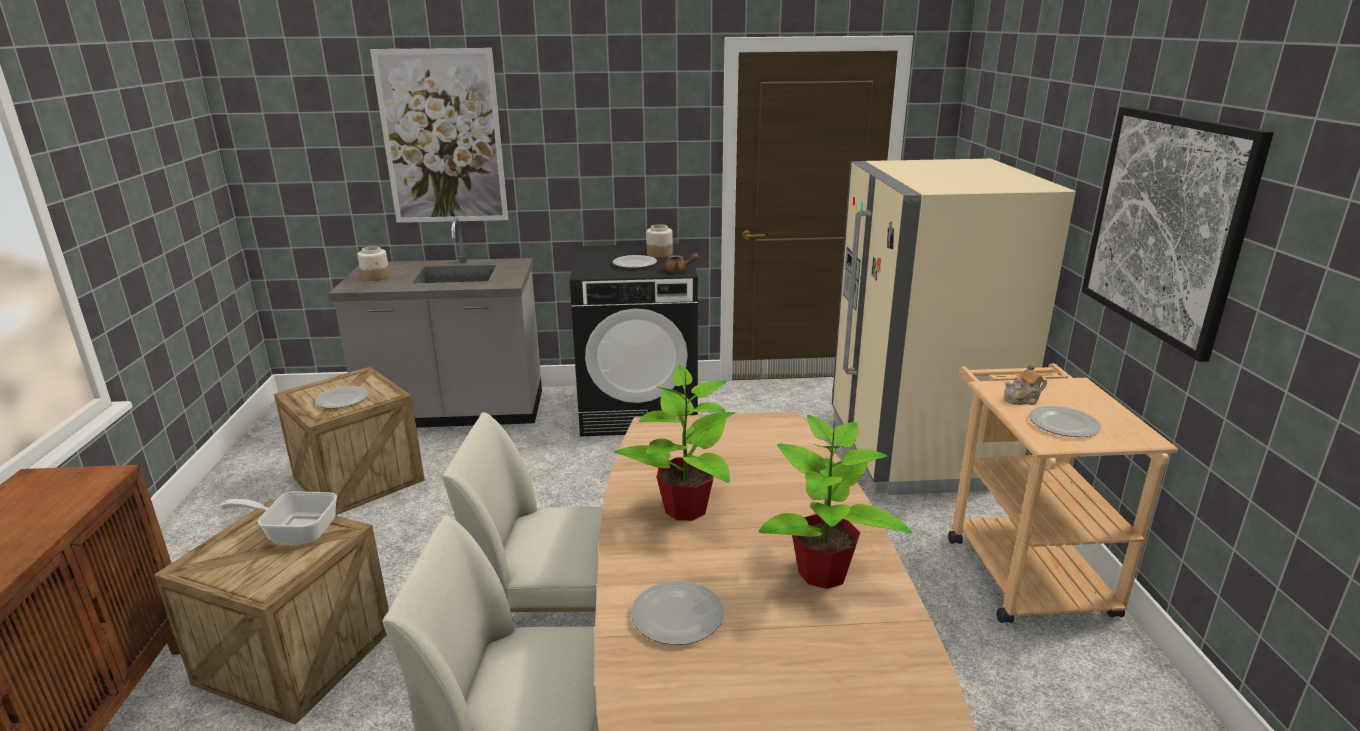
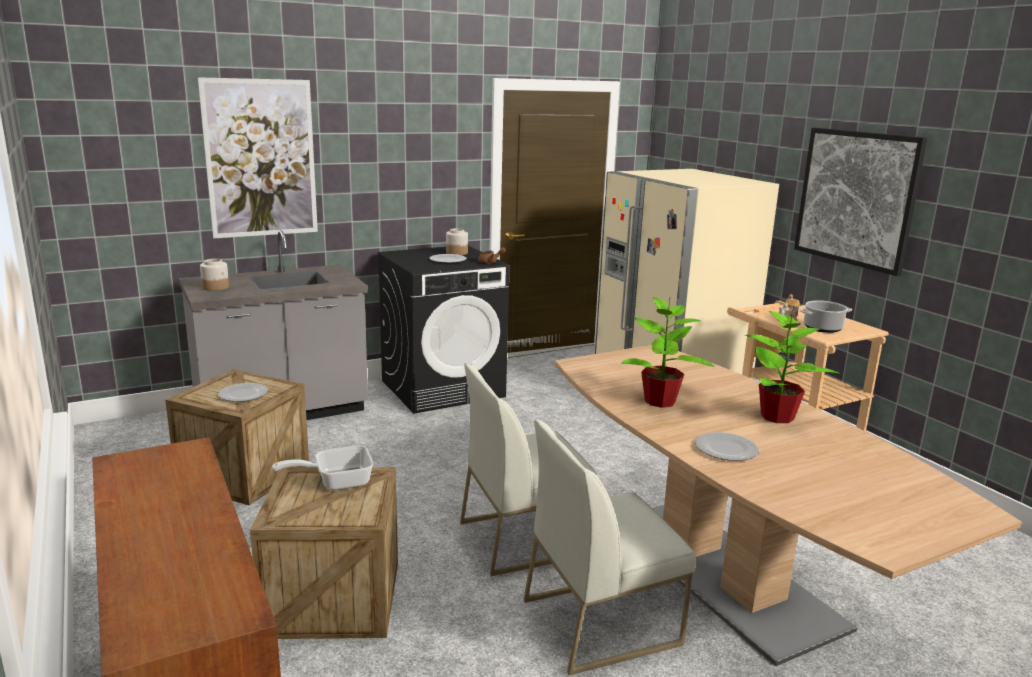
camera: 25 degrees left, 5 degrees down
(1064, 424) = (823, 328): plate -> cooking pot

